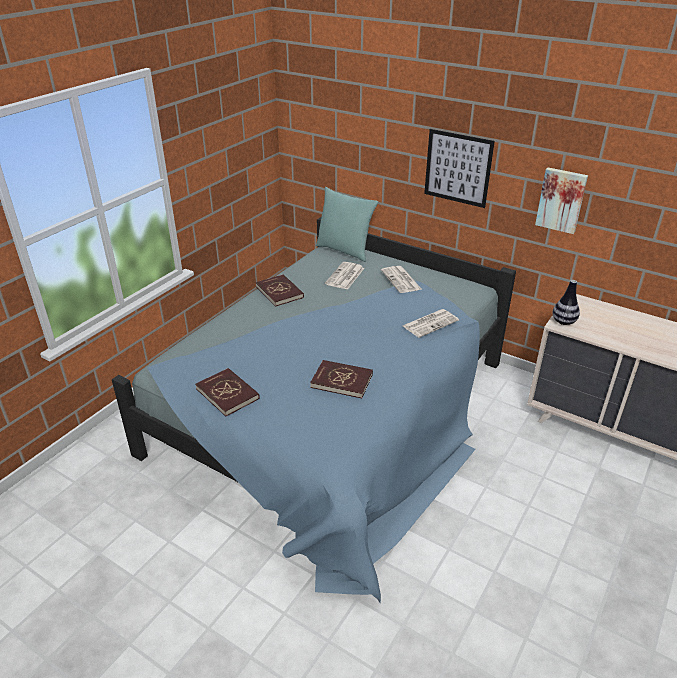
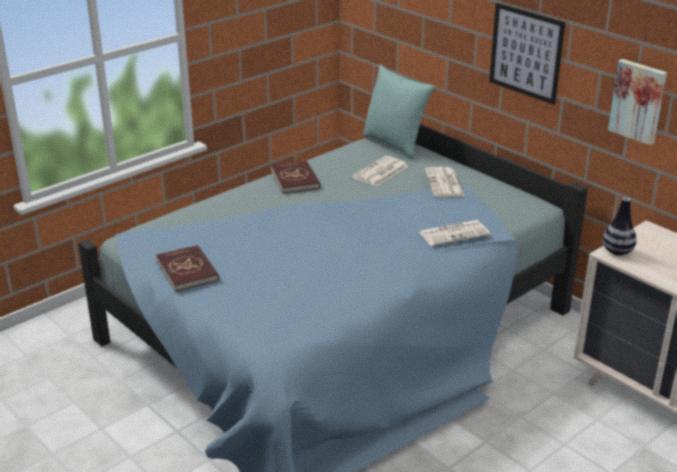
camera: 15 degrees right, 5 degrees down
(342, 381) = (318, 277): red book -> none

